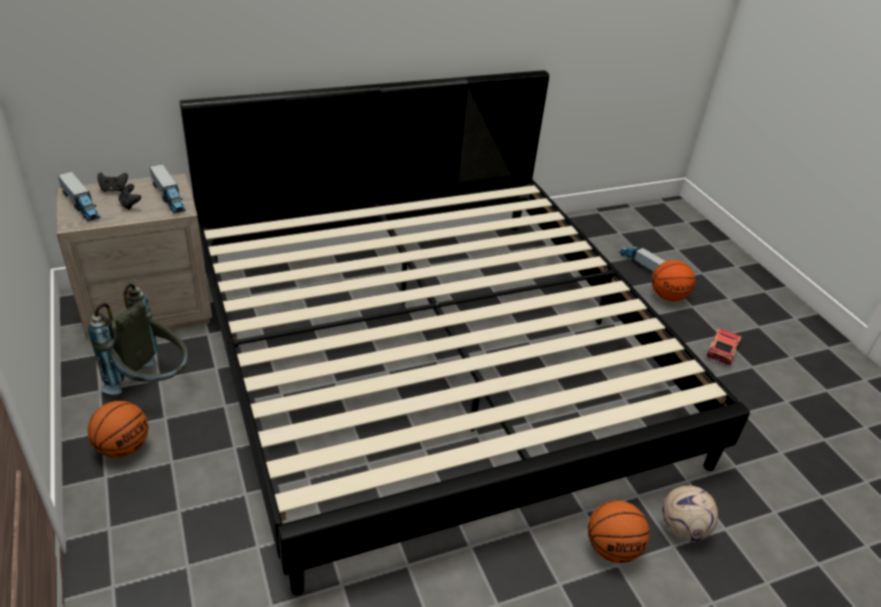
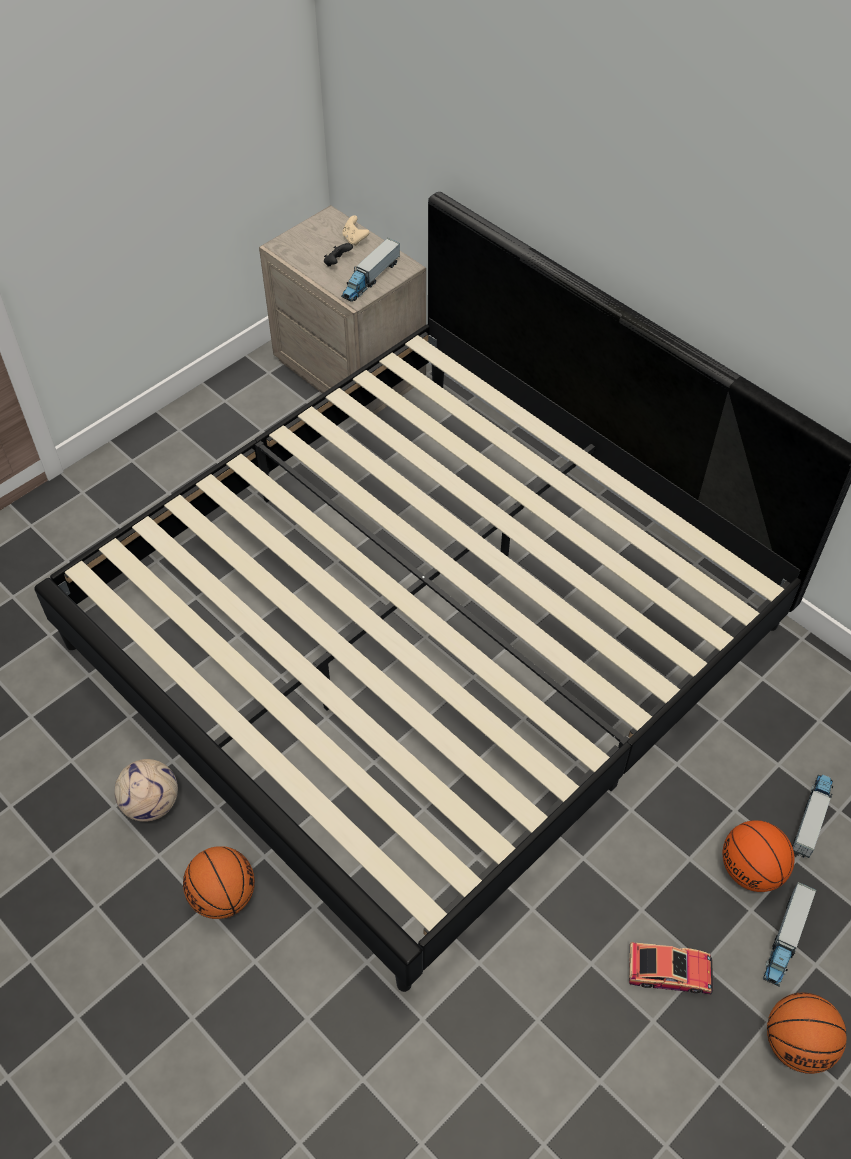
camera: 70 degrees right, 15 degrees up
(81, 205) = (313, 235): toy truck -> toy truck (785, 939)
(114, 189) = (355, 239): black game controller -> beige game controller
(123, 447) = (168, 453): basketball -> basketball (797, 1044)
(152, 384) = (252, 429): grey backpack -> none
(682, 528) = (286, 967): football -> football (152, 803)

